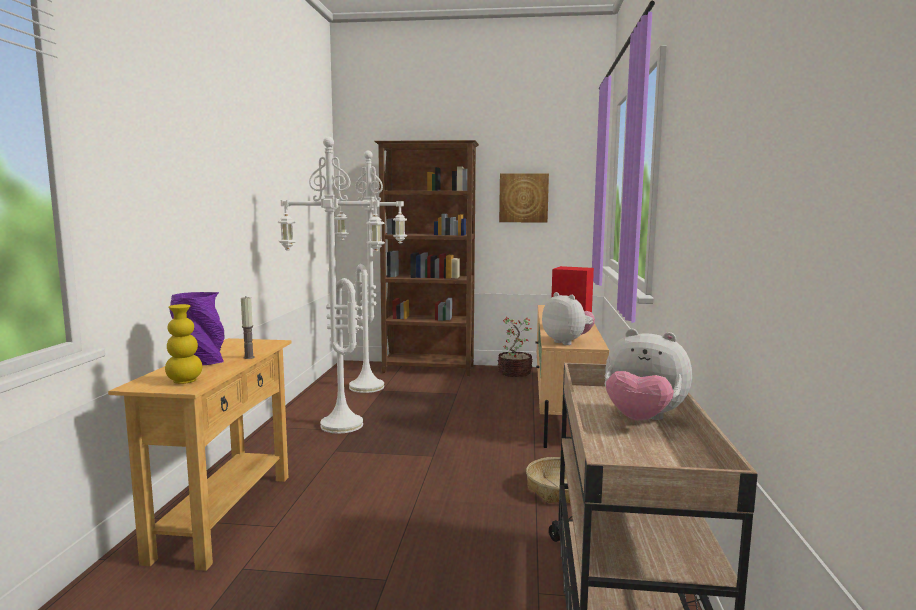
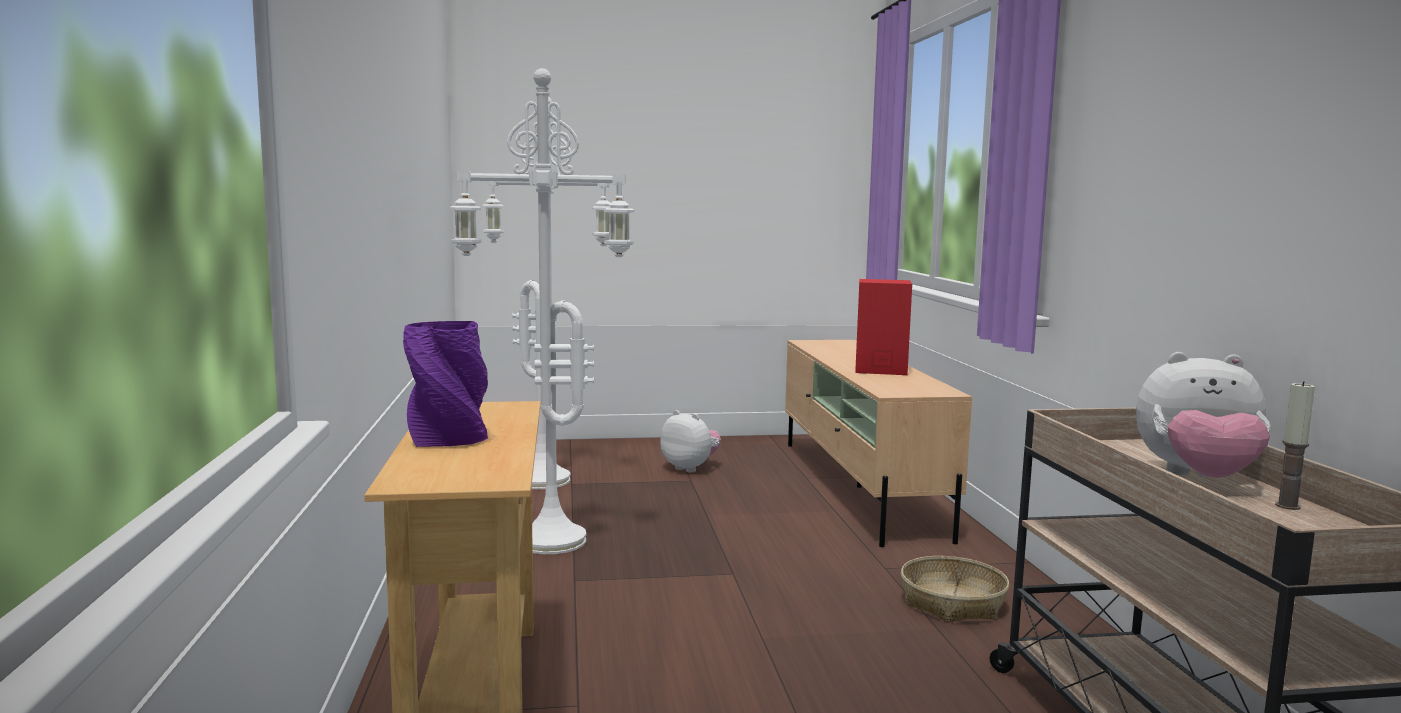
camera: 15 degrees left, 0 degrees up
(184, 381) = (477, 471): yellow vase -> none
(249, 357) = (519, 429): candle -> candle (1287, 506)
(429, 369) = (619, 448): brown bookcase -> none
(514, 373) = (751, 445): potted plant -> none
(523, 198) = (757, 178): picture -> none
(567, 342) = (904, 389): plush toy -> plush toy (690, 468)

